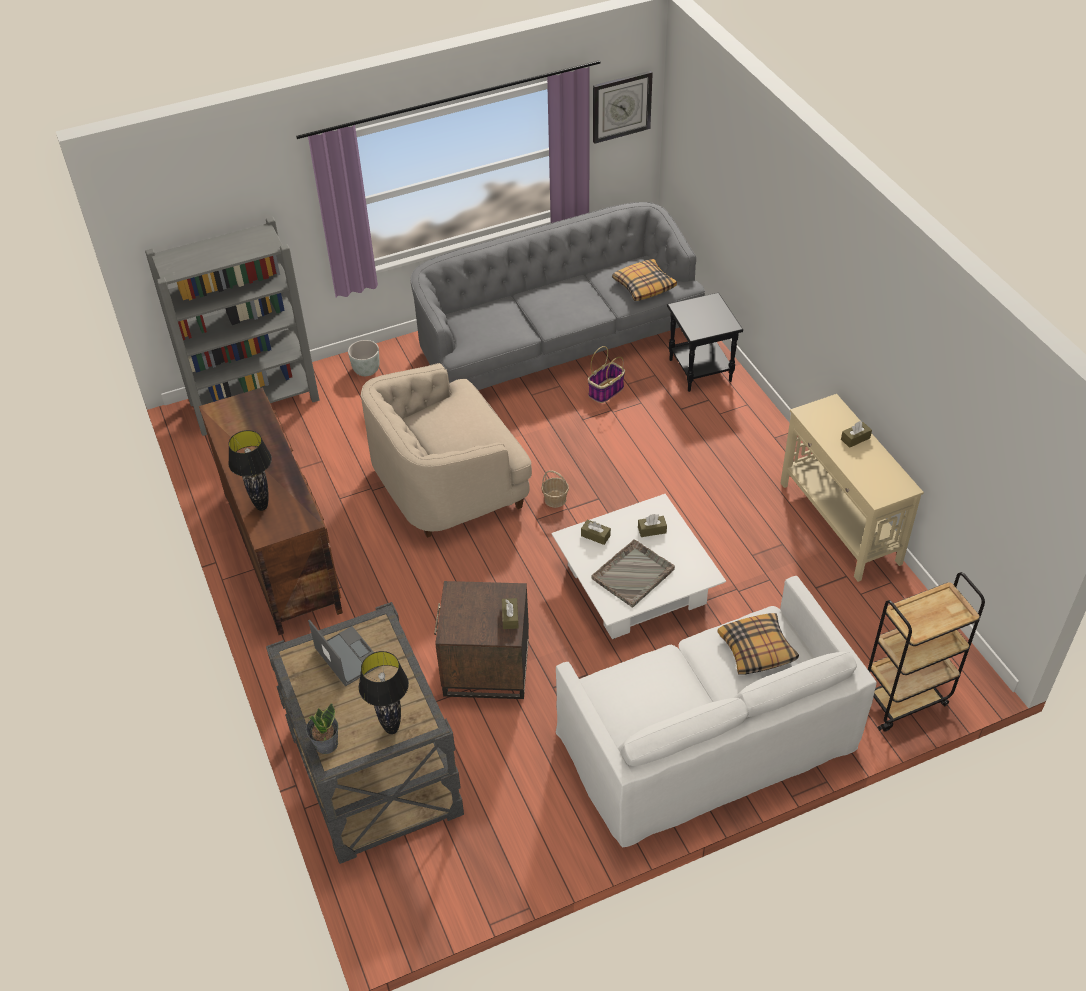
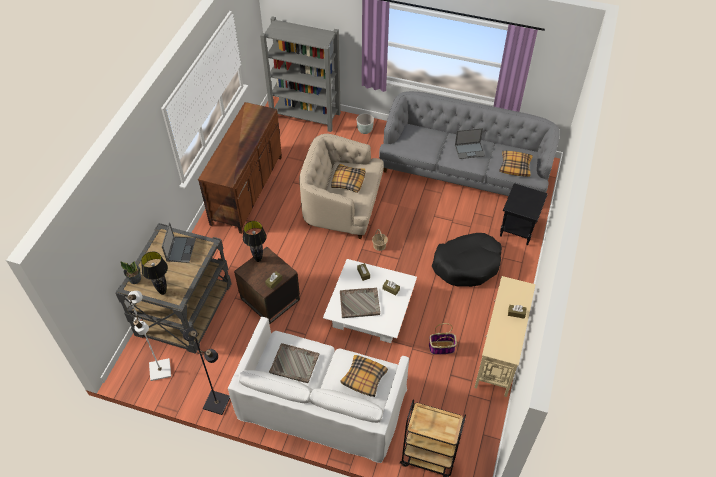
camera: 40 degrees right, 5 degrees up
(262, 507) = (219, 162): black table lamp -> black table lamp (258, 260)
(437, 877) = (160, 370): none -> white floor lamp
(453, 430) = (348, 181): none -> pillow
(567, 299) = (470, 150): none -> laptop
(570, 851) = (216, 403): none -> black floor lamp
(606, 391) = (460, 210): basket -> basket (441, 348)
(621, 106) = (557, 61): wall clock -> none
(652, 699) = (295, 364): none -> grey tray
(688, 449) = (467, 264): none -> black dog bed

